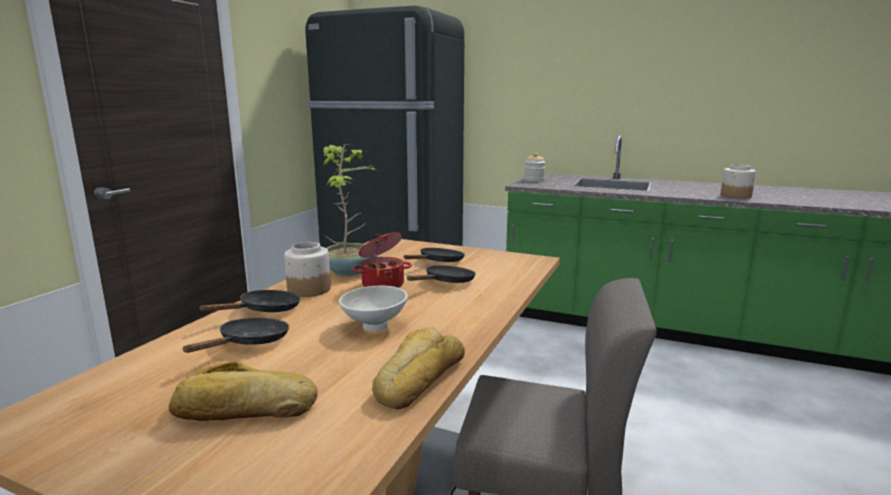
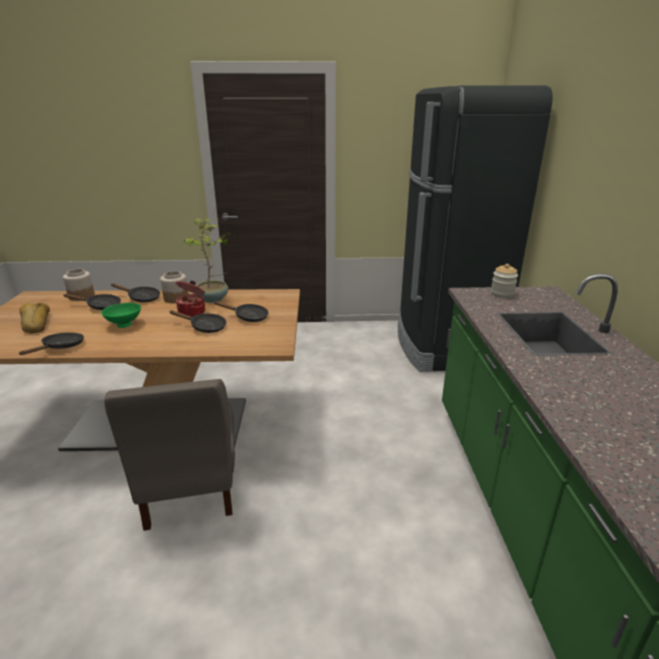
camera: 65 degrees right, 10 degrees up
(374, 327) = (123, 325): white bowl -> green bowl
(417, 378) = (61, 347): bread -> black frying pan
(736, 196) = (594, 419): jar -> jar (81, 296)

